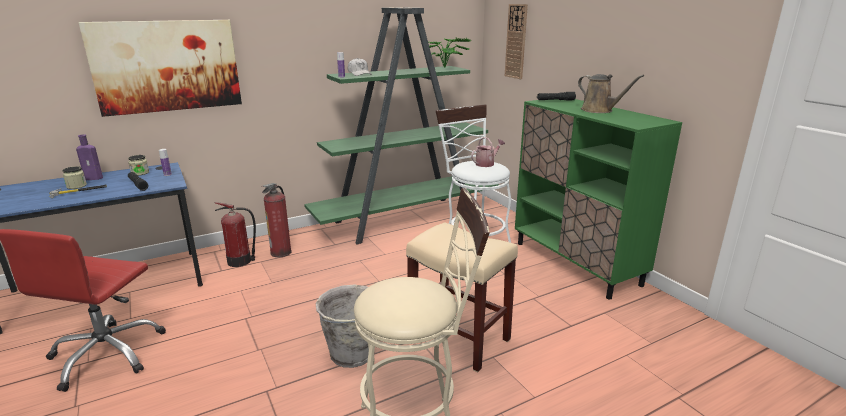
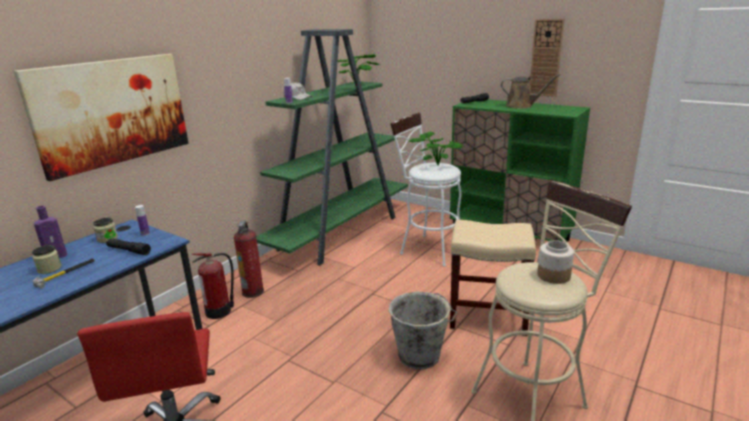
camera: 25 degrees left, 0 degrees up
(420, 298) = (553, 275): none -> jar
(486, 163) = (436, 164): watering can -> potted plant
(516, 41) = (411, 54): wall clock -> wall clock (546, 58)

